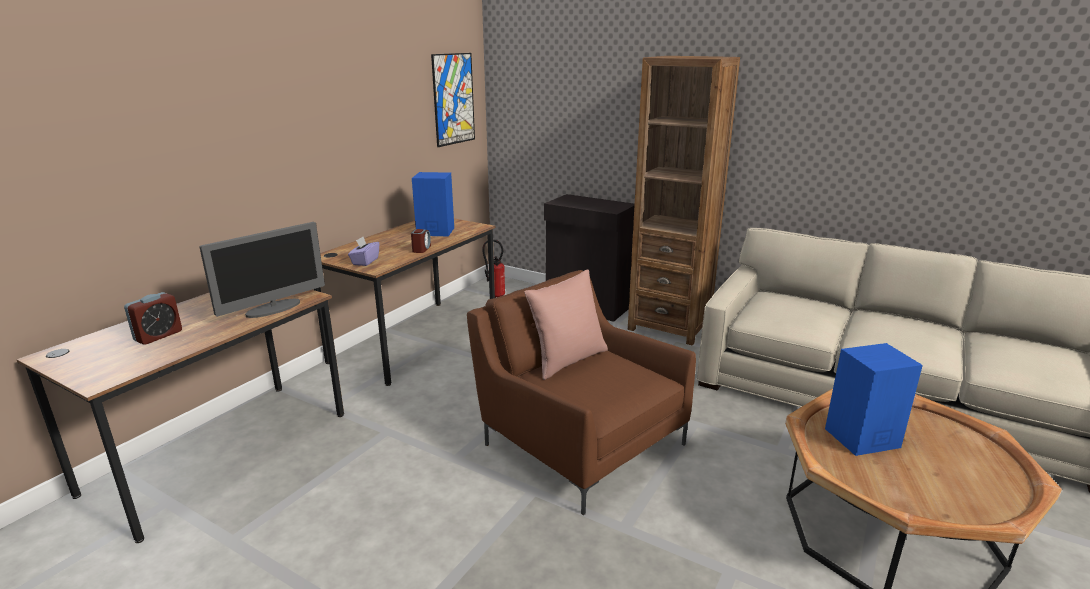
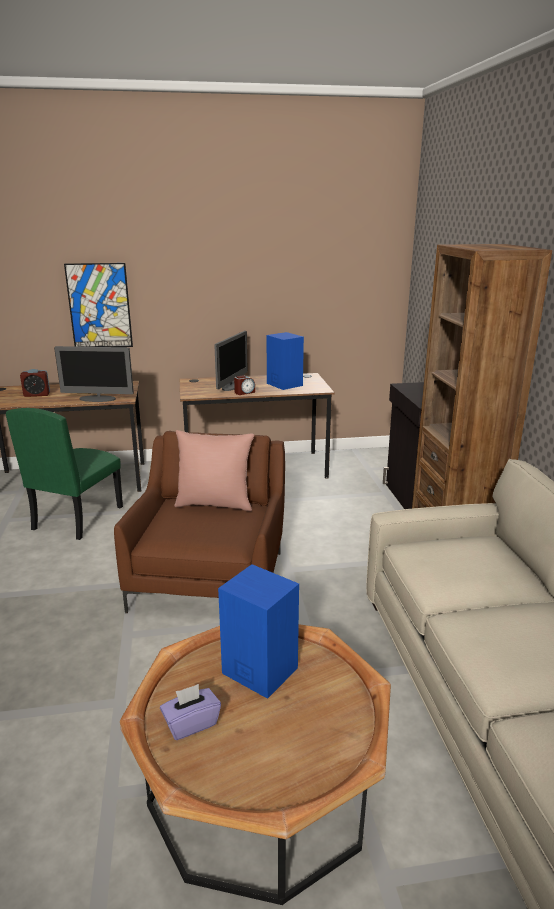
camera: 50 degrees right, 0 degrees up
(330, 479) = (77, 518): none -> green chair
(365, 261) = (197, 390): purple tissue box -> purple tissue box (191, 723)
(390, 247) = (232, 386): none -> monitor
(453, 99) = (361, 274): picture -> picture (99, 306)
(495, 296) = (363, 462): fire extinguisher -> none

